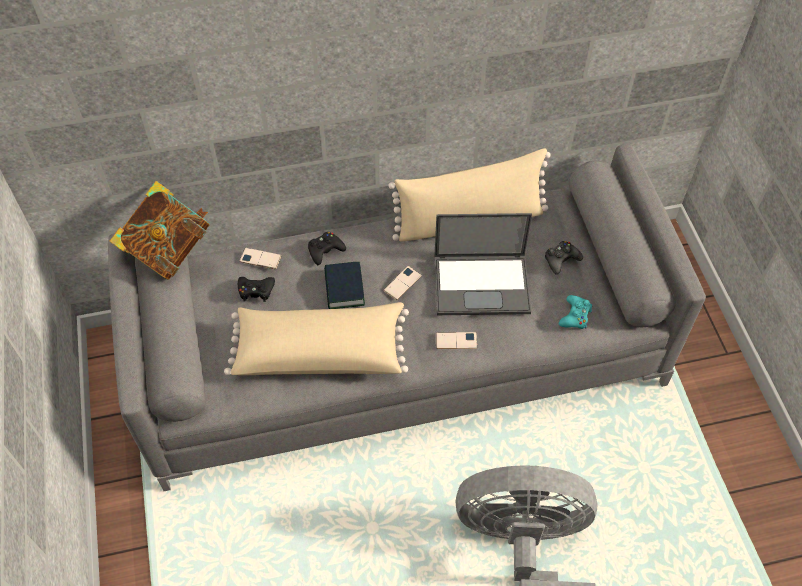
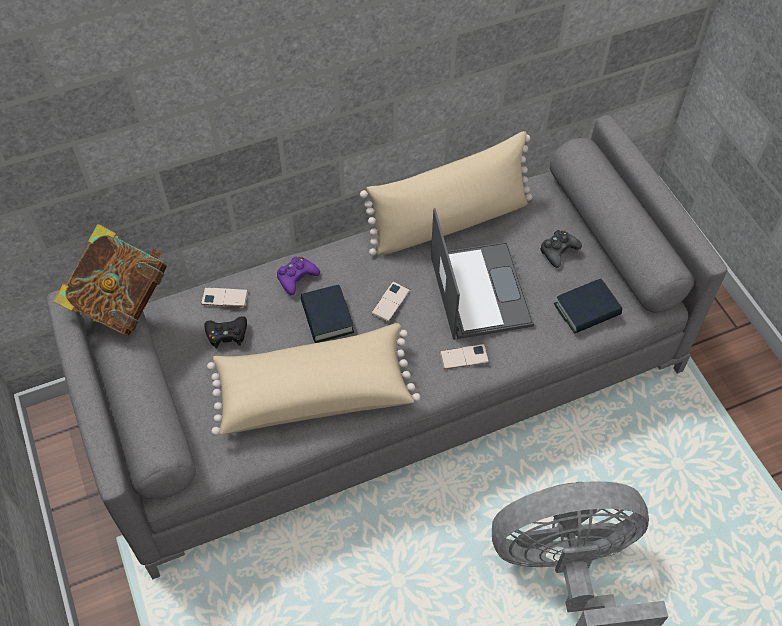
camera: 10 degrees left, 0 degrees up
(325, 250) = (296, 278): black game controller -> purple game controller
(482, 283) = (479, 289): laptop -> laptop turned 90 degrees counterclockwise
(575, 316) = (587, 310): turquoise game controller -> book

